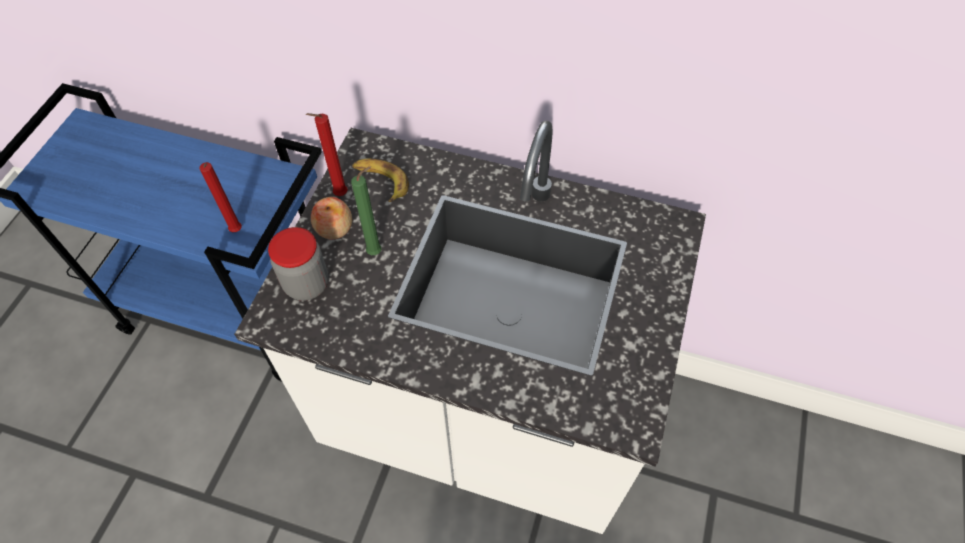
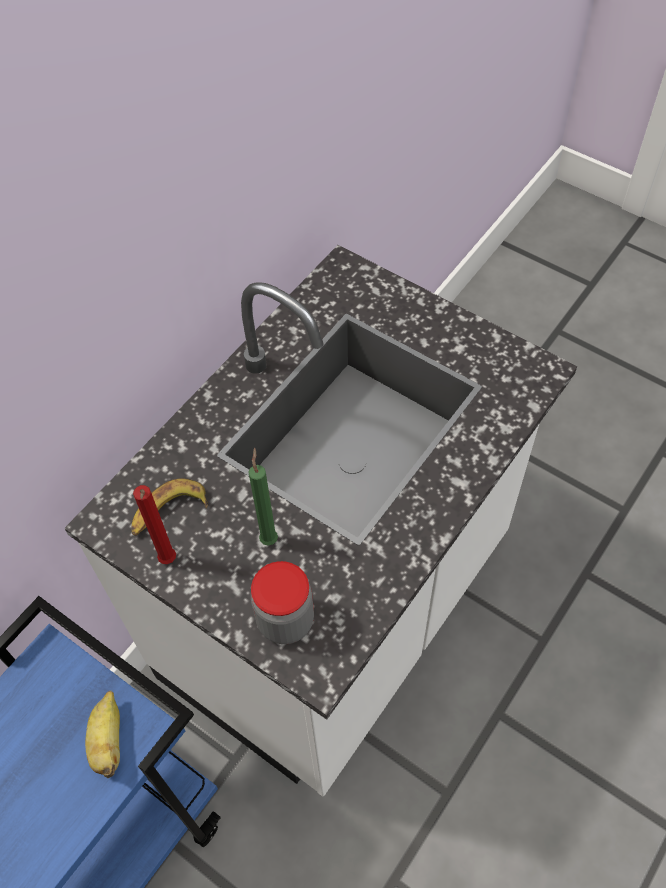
camera: 70 degrees left, 0 degrees up
(236, 232) = (108, 740): red candle -> banana
(334, 228) = (216, 576): apple -> none

